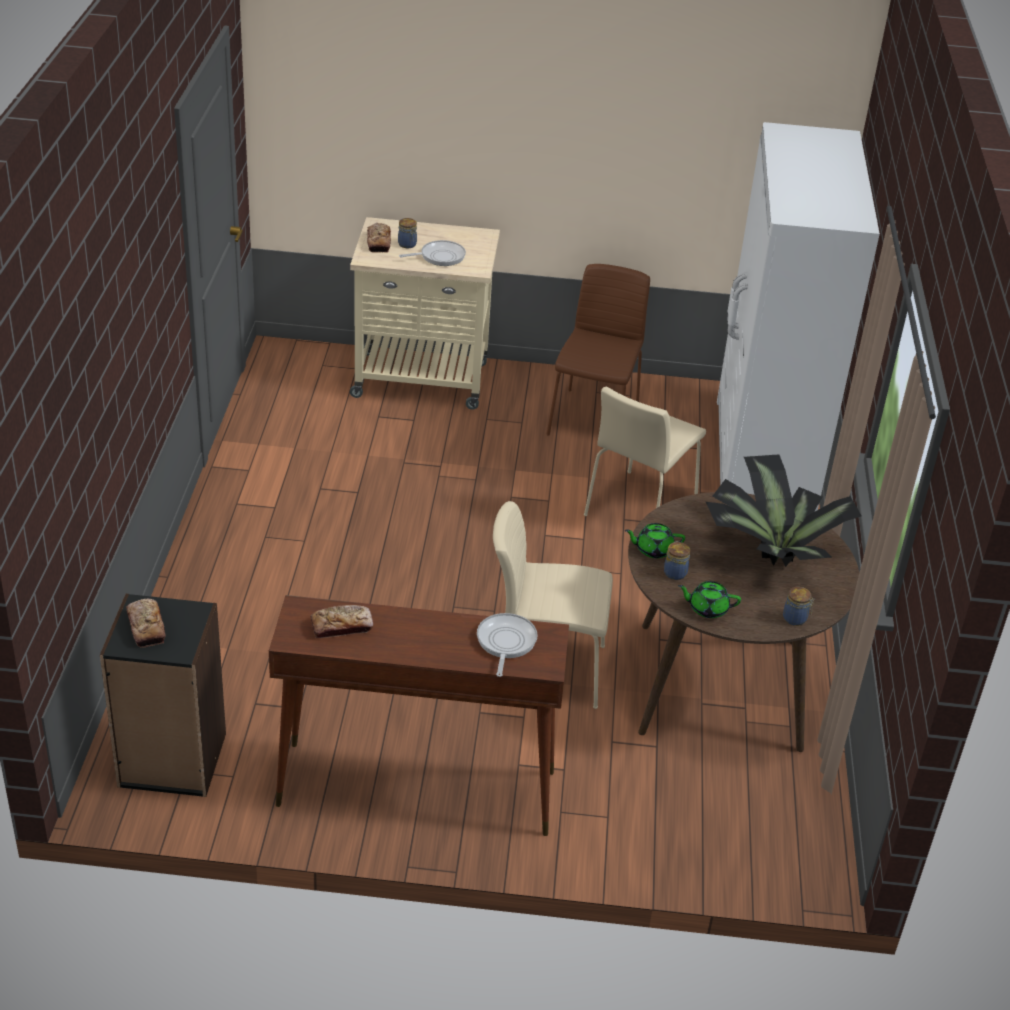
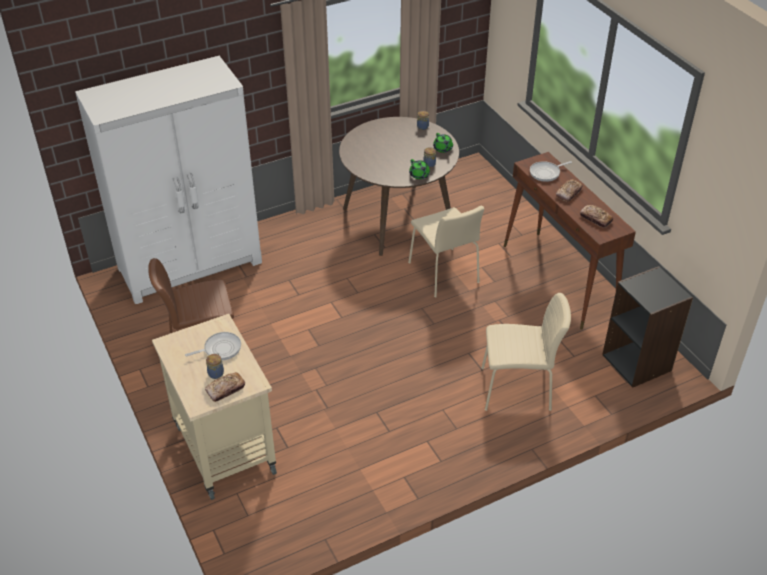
camera: 120 degrees left, 5 degrees up
(146, 627) = (660, 293): bread -> bread (569, 193)
(439, 257) = (220, 349): frying pan -> frying pan turned 120 degrees clockwise
(638, 510) = (285, 292): beige chair -> beige chair (519, 389)
(770, 553) = (384, 145): potted plant -> none

